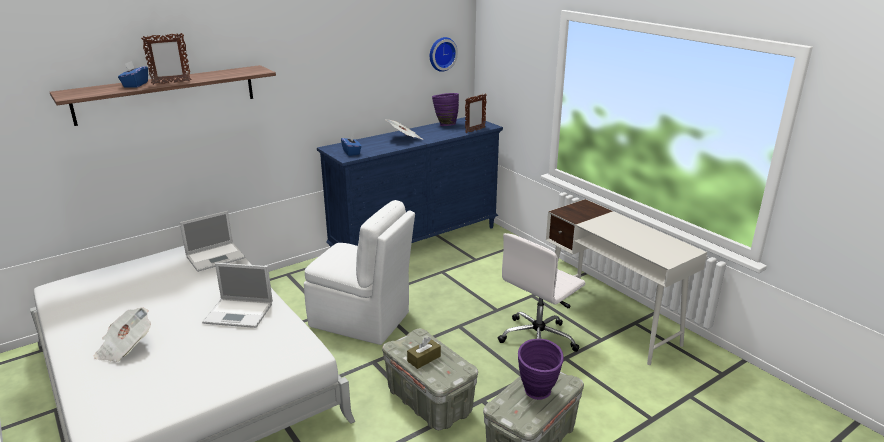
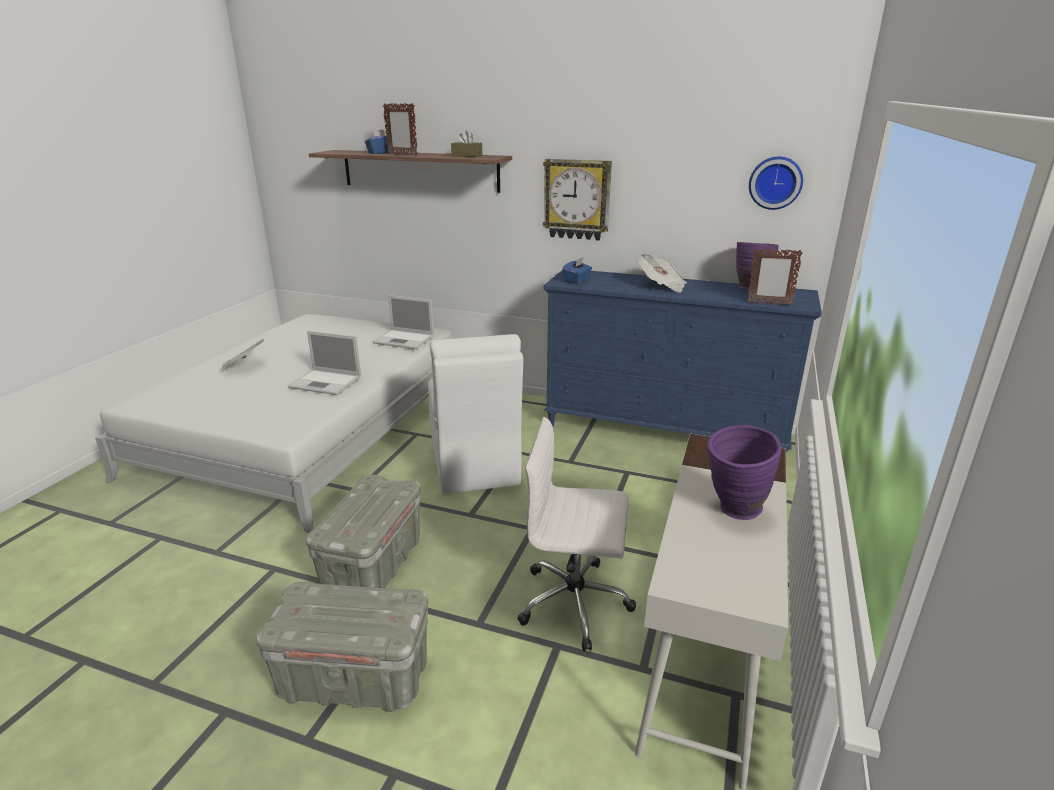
camera: 55 degrees right, 0 degrees up
(240, 313) = (326, 382): laptop -> laptop turned 45 degrees counterclockwise
(319, 90) = (577, 199): none -> wall clock
(424, 359) = (359, 506): brown tissue box -> brown tissue box (467, 156)
(537, 395) = (341, 617): purple vase -> purple vase (733, 512)

